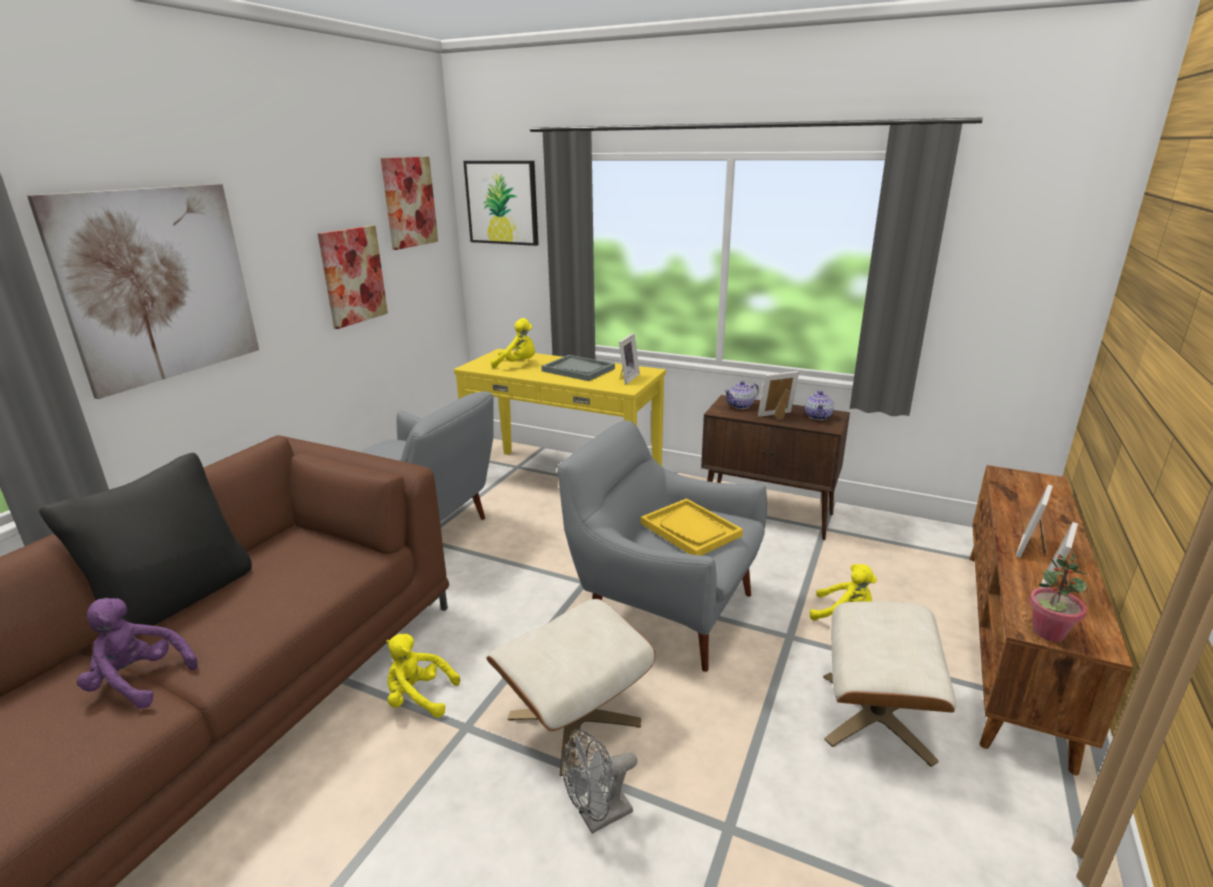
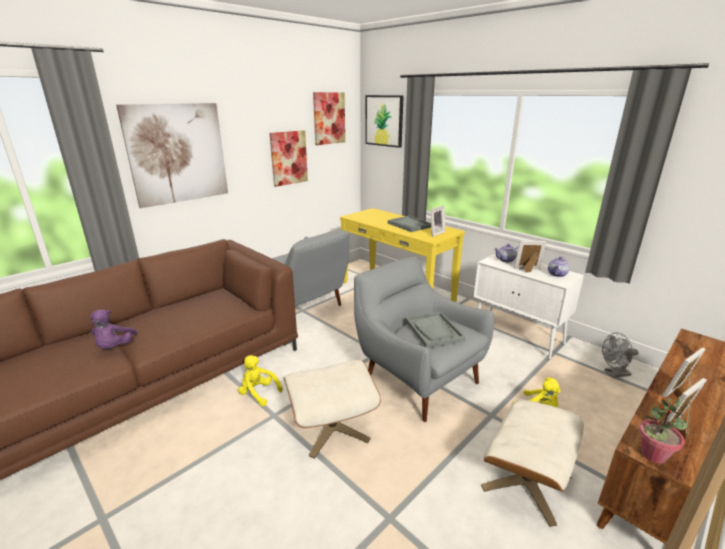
camera: 20 degrees right, 0 degrees up
(138, 681) = (115, 347): purple plush toy -> purple plush toy turned 135 degrees counterclockwise
(176, 599) = (151, 313): black pillow -> none
(517, 364) = (376, 218): yellow plush toy -> none
(598, 817) = (317, 486): grey fan -> grey fan (614, 374)
(691, 529) = (434, 331): yellow tray -> grey tray
(768, 515) = (517, 336): brown cabinet -> white cabinet

